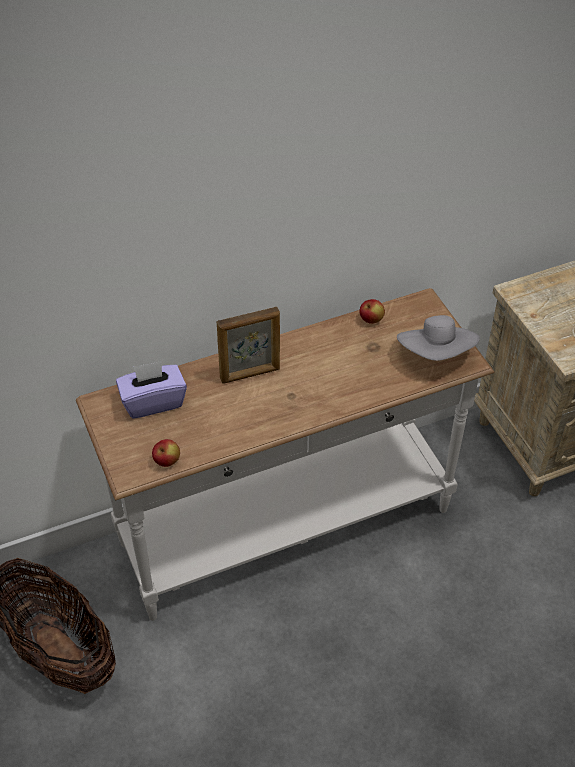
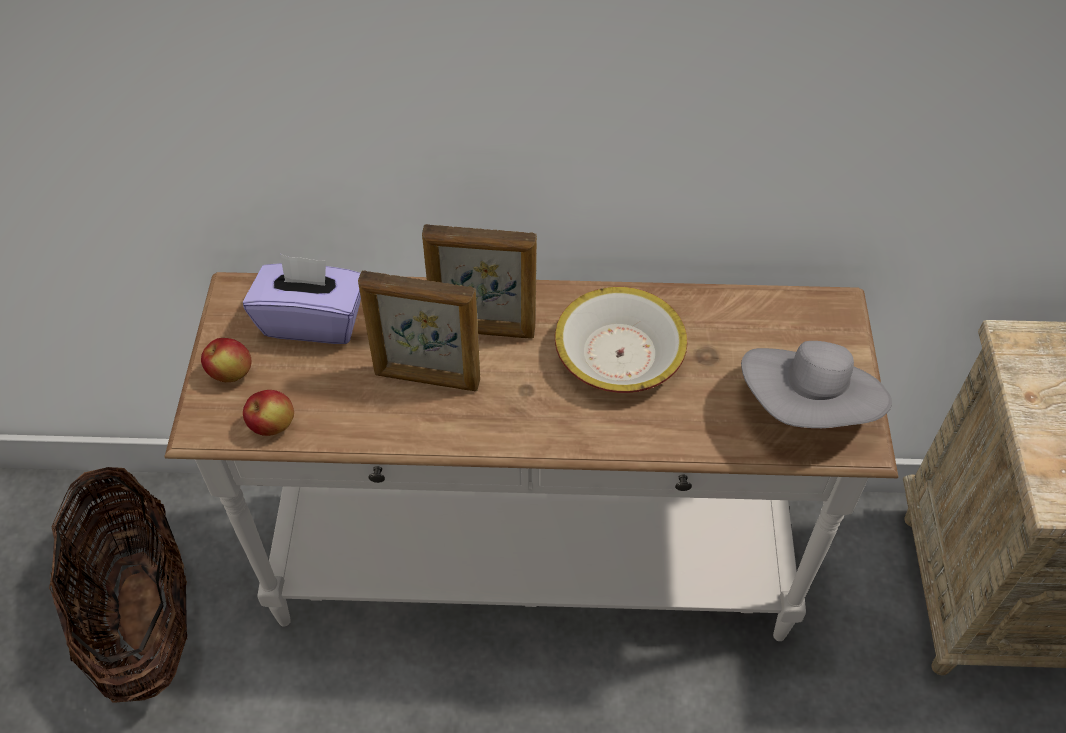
camera: 25 degrees right, 5 degrees up
(235, 408) = (427, 378): none -> picture frame
(329, 362) = (619, 354): none -> bowl
(371, 320) = (728, 308): apple -> apple (231, 374)

